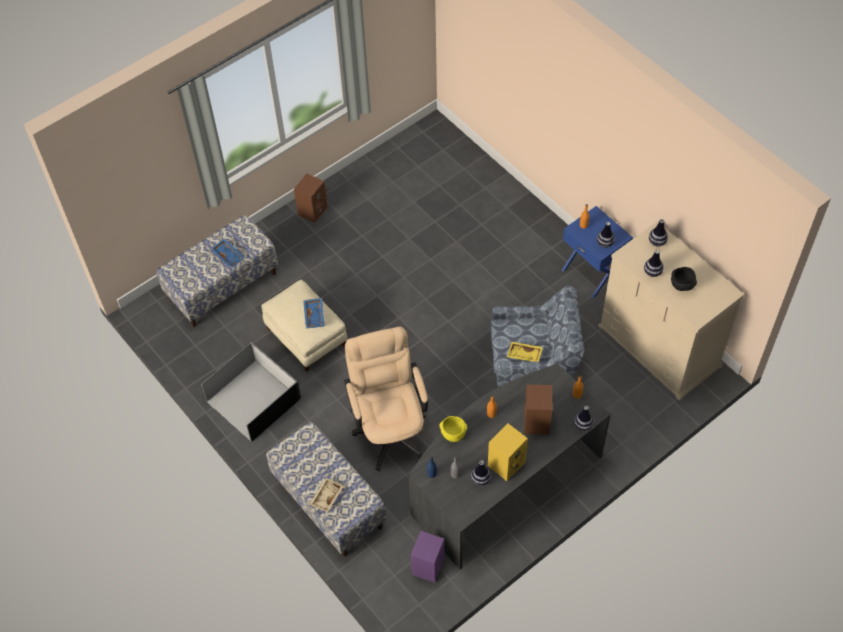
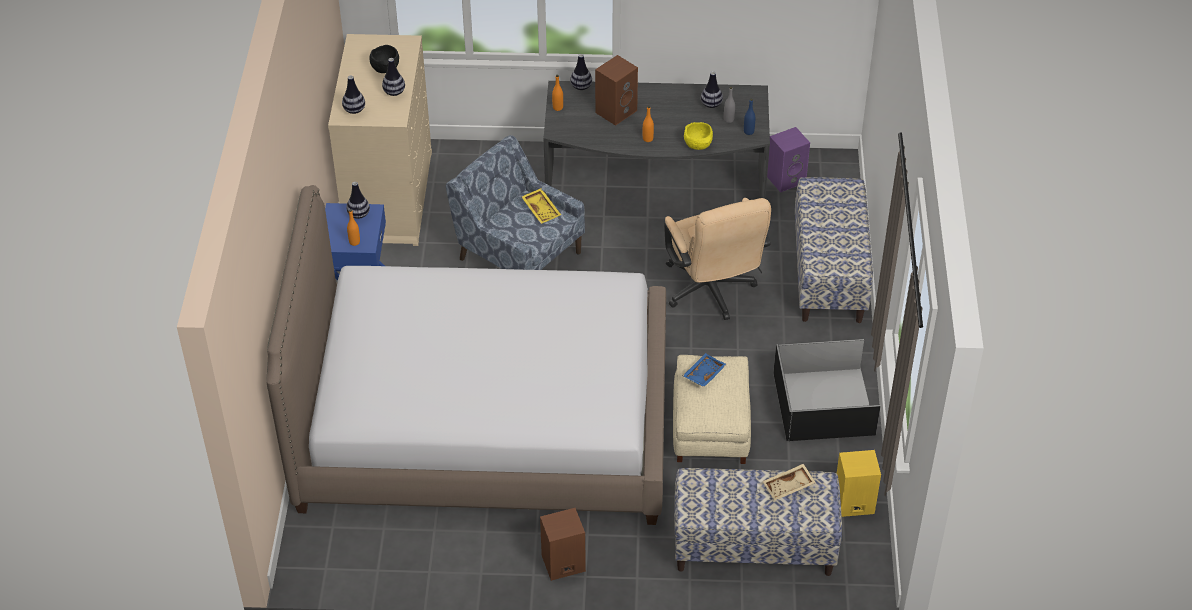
camera: 140 degrees left, 10 degrees down
(228, 255) = (741, 489): blue tray -> none
(326, 497) = (847, 210): beige tray -> beige tray (789, 487)
(389, 428) = (711, 293): beige office chair -> beige office chair turned 45 degrees counterclockwise
(432, 251) = (484, 421): none -> bed
(506, 463) = (676, 102): yellow speaker -> yellow speaker (853, 503)

